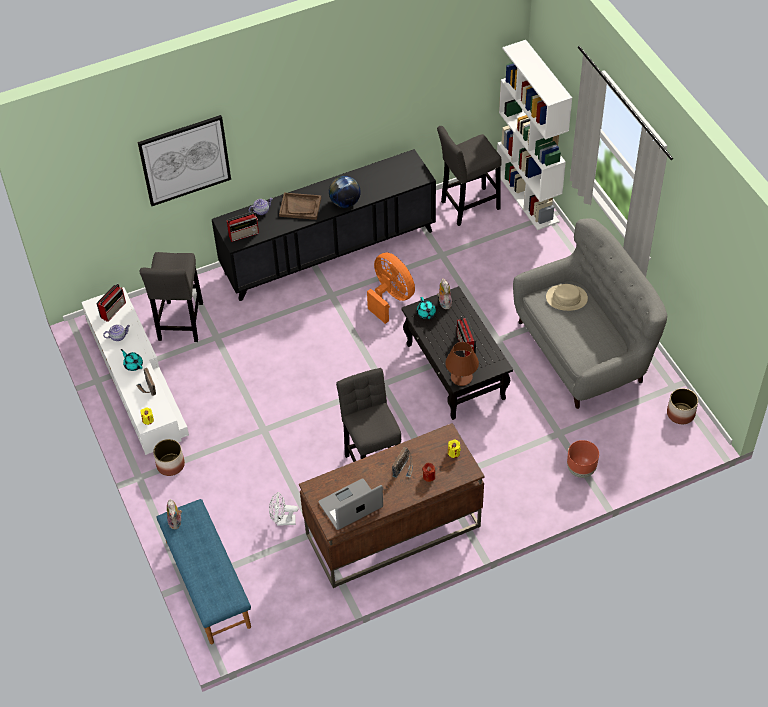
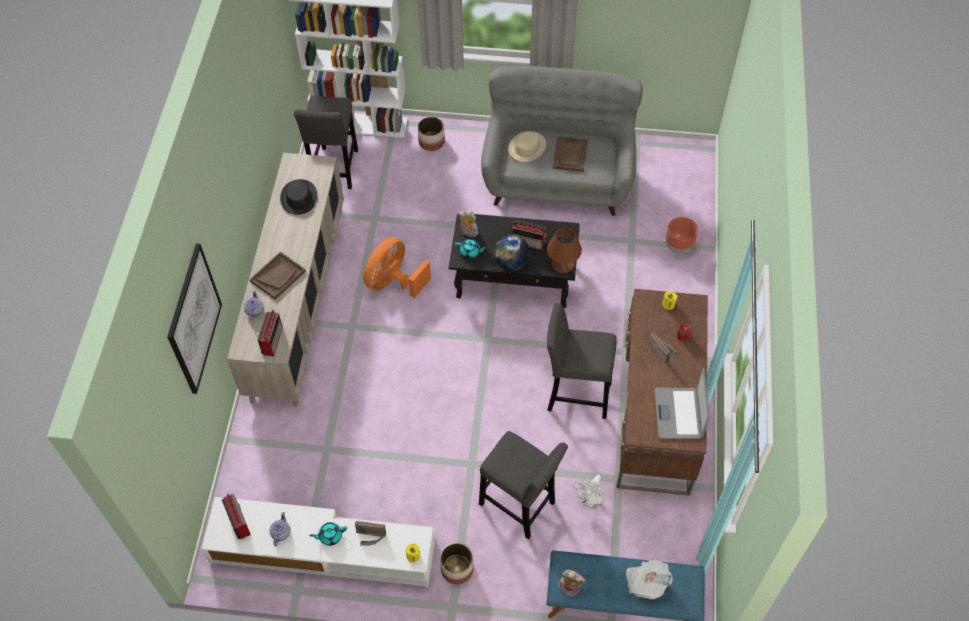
camera: 60 degrees left, 5 degrees up
(180, 324) = (284, 474): grey stool -> grey stool (519, 507)
(209, 569) = (646, 582): none -> newspaper
(328, 252) = (297, 302): black cabinet -> beige cabinet
(345, 202) = (304, 238): globe -> globe (511, 263)
(379, 180) = (299, 197): none -> black hat
(391, 298) = (393, 282): orange fan -> orange fan turned 45 degrees counterclockwise
(583, 330) = (570, 155): none -> brown tray
(681, 414) = (666, 152): planter -> planter (431, 141)

